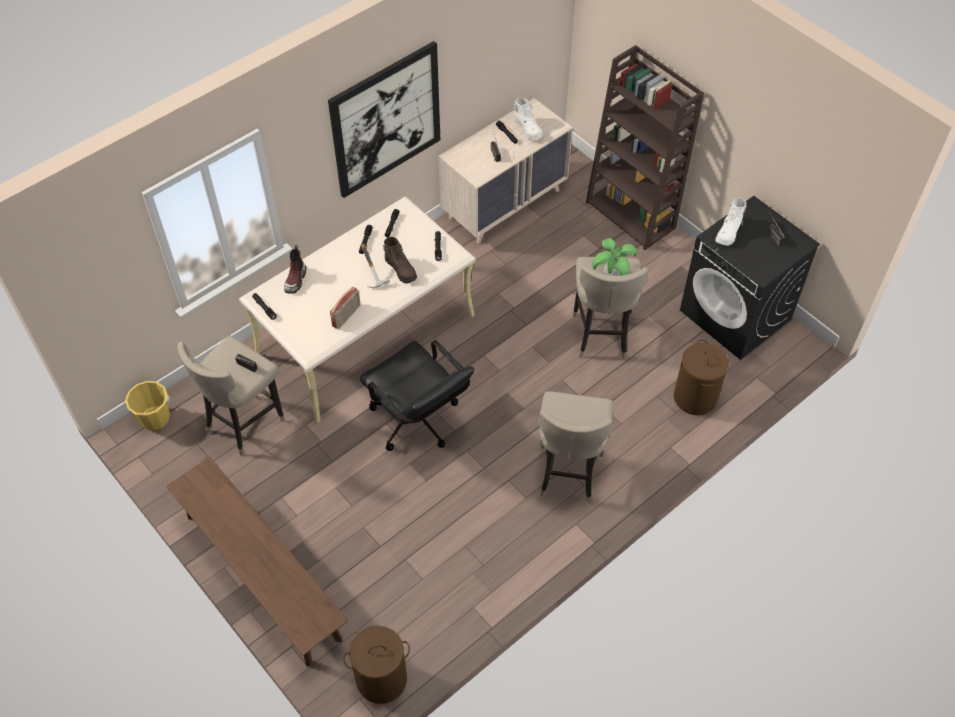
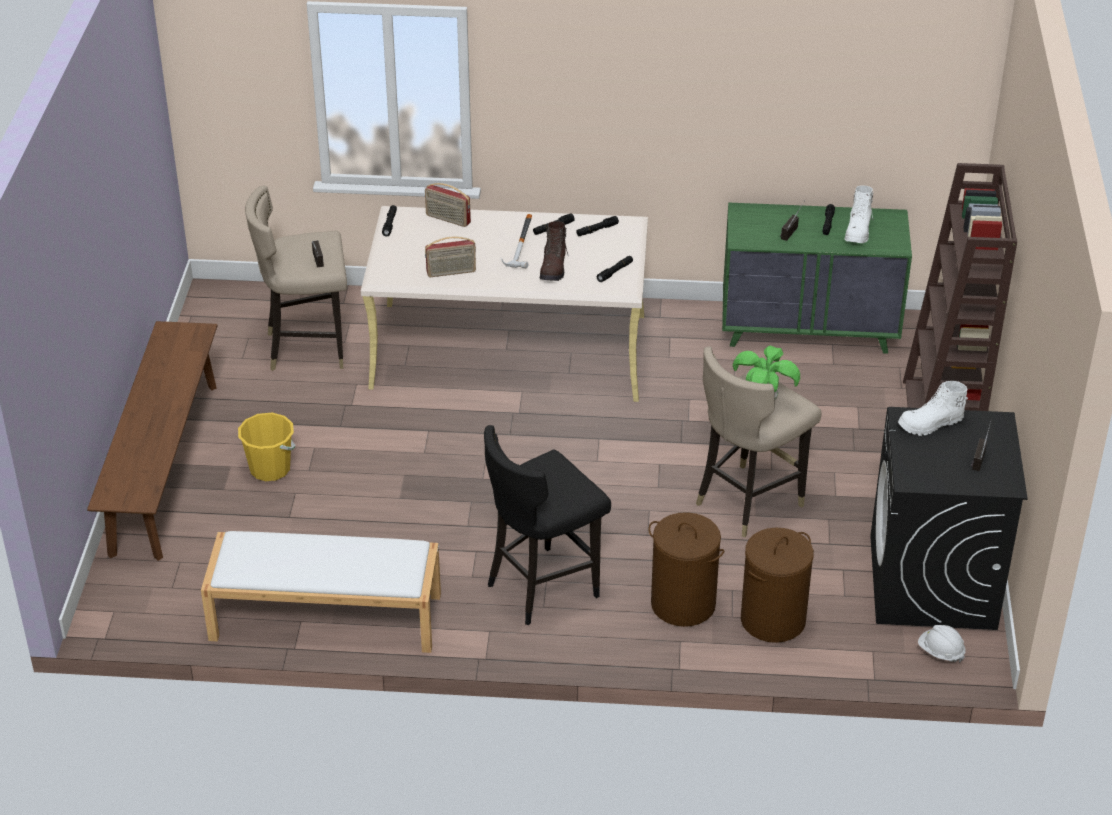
camera: 45 degrees right, 15 degrees down
(155, 418) = (241, 297): yellow bucket -> yellow bucket (270, 469)
(295, 279) = (447, 219): boot -> radio
(381, 679) = (150, 611): brown laundry basket -> brown laundry basket (682, 604)
(386, 120) = (651, 100): picture -> none
(419, 424) = (457, 451): black office chair -> none
(482, 593) = (324, 617): none -> white bench
(504, 203) = (809, 329): beige dresser -> green dresser
(568, 472) = (542, 586): beige stool -> black stool
(783, 352) = (940, 652): none -> white hard hat

